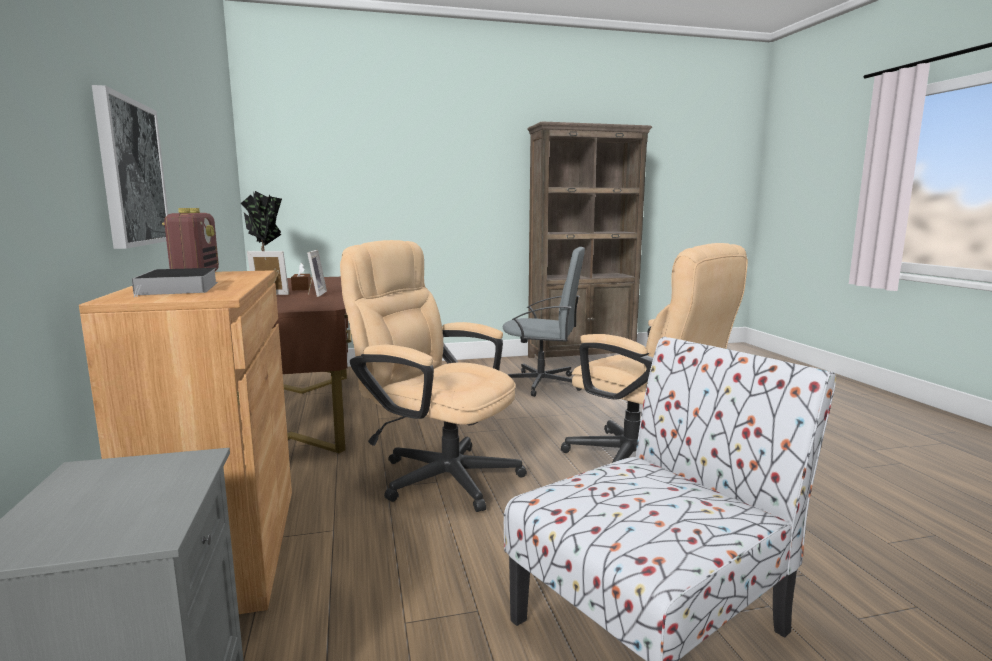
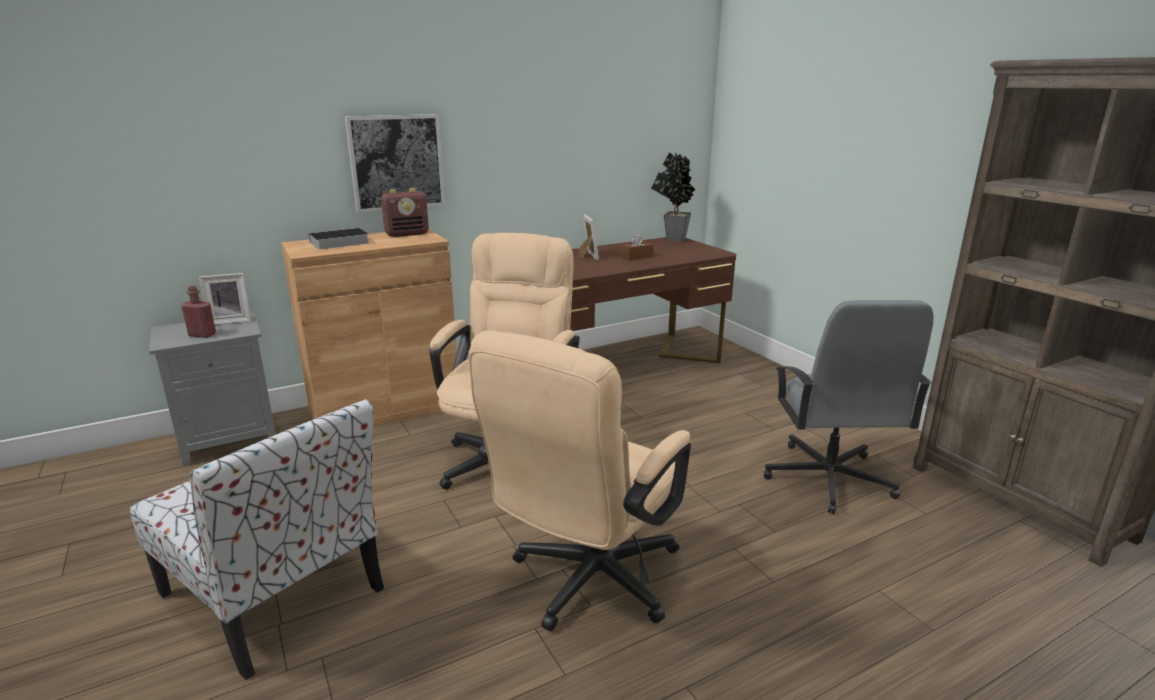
camera: 75 degrees right, 10 degrees up
(149, 497) = (202, 335): none -> red bottle
(315, 294) = (604, 266): picture frame -> picture frame (230, 320)

